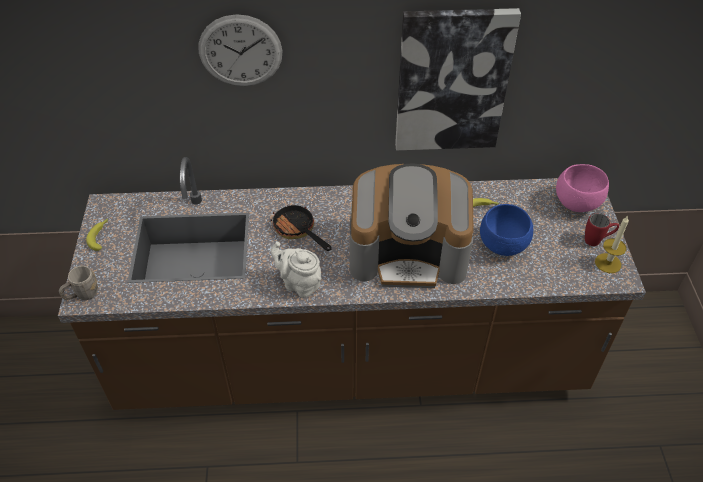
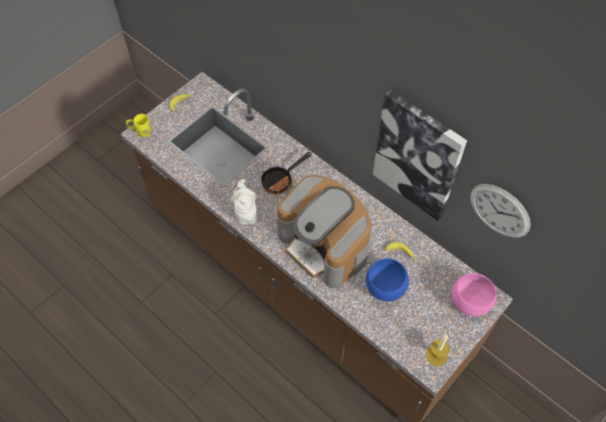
camera: 45 degrees right, 10 degrees up
(82, 295) = (141, 131): grey mug -> yellow mug
(240, 51) = (292, 47): wall clock -> wall clock (499, 210)
(298, 230) = (281, 180): frying pan -> frying pan turned 135 degrees counterclockwise
(597, 241) = (449, 336): red mug -> none

